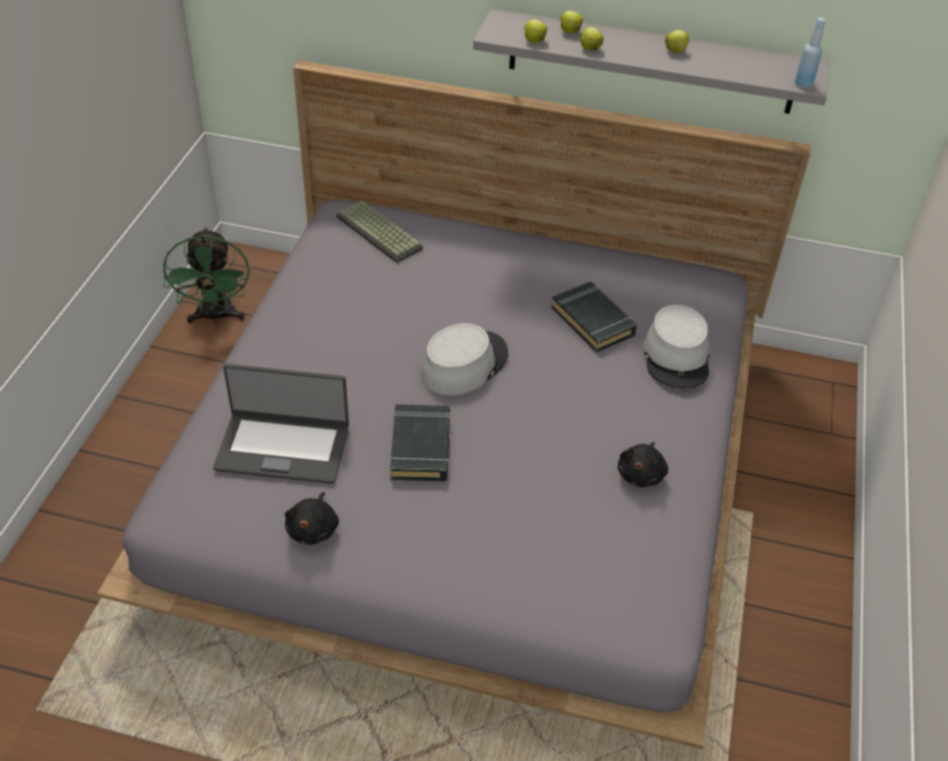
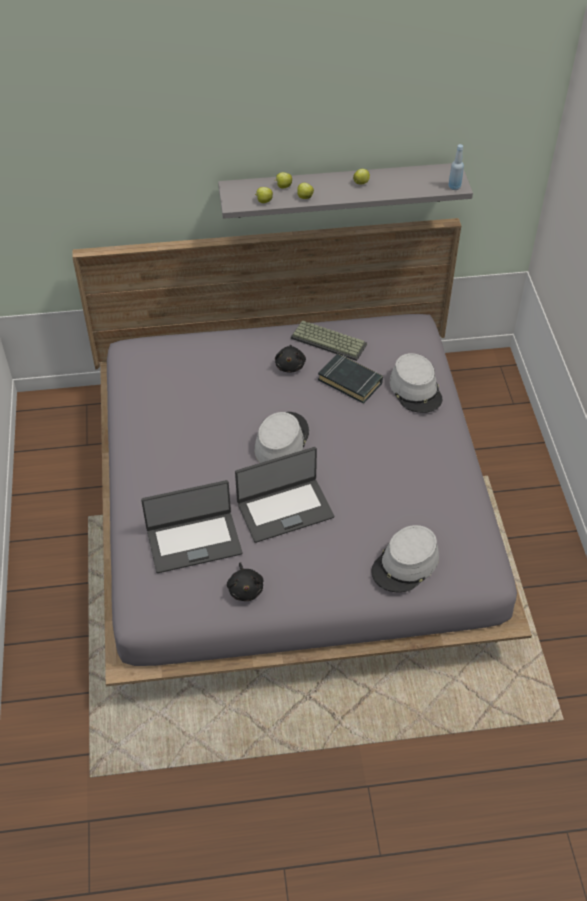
camera: 20 degrees left, 5 degrees up
(216, 317) = (48, 456): green fan -> none
(381, 232) = (169, 359): keyboard -> keyboard (330, 340)
(421, 447) = (284, 509): black book -> laptop
(546, 573) = (405, 564): none -> grey hat
(641, 474) = (431, 479): black plush toy -> black plush toy (290, 365)

